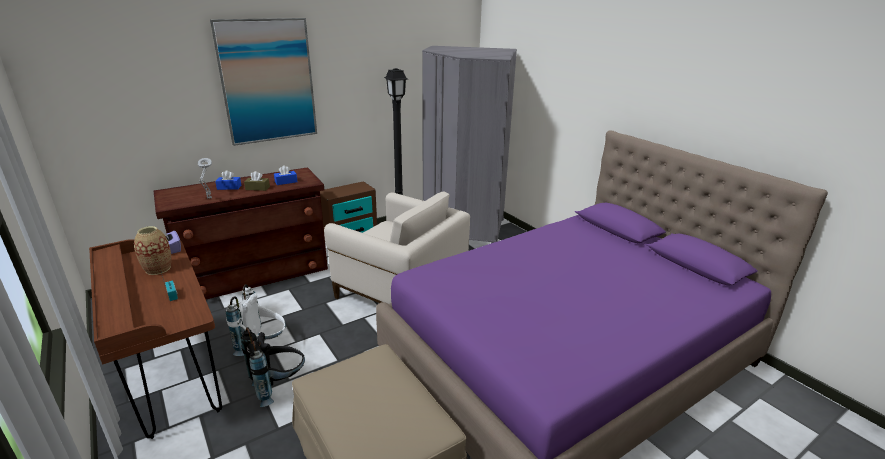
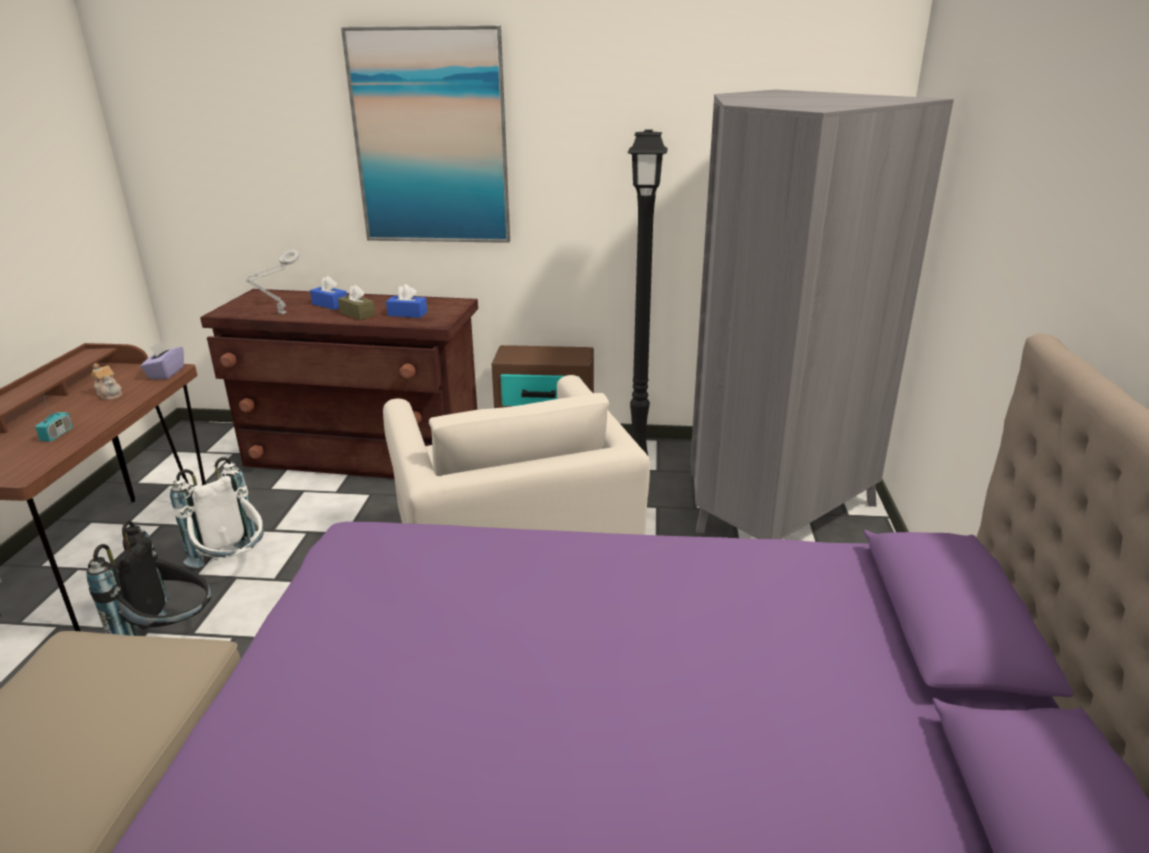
camera: 40 degrees right, 0 degrees up
(158, 269) = (110, 394): vase -> teapot

